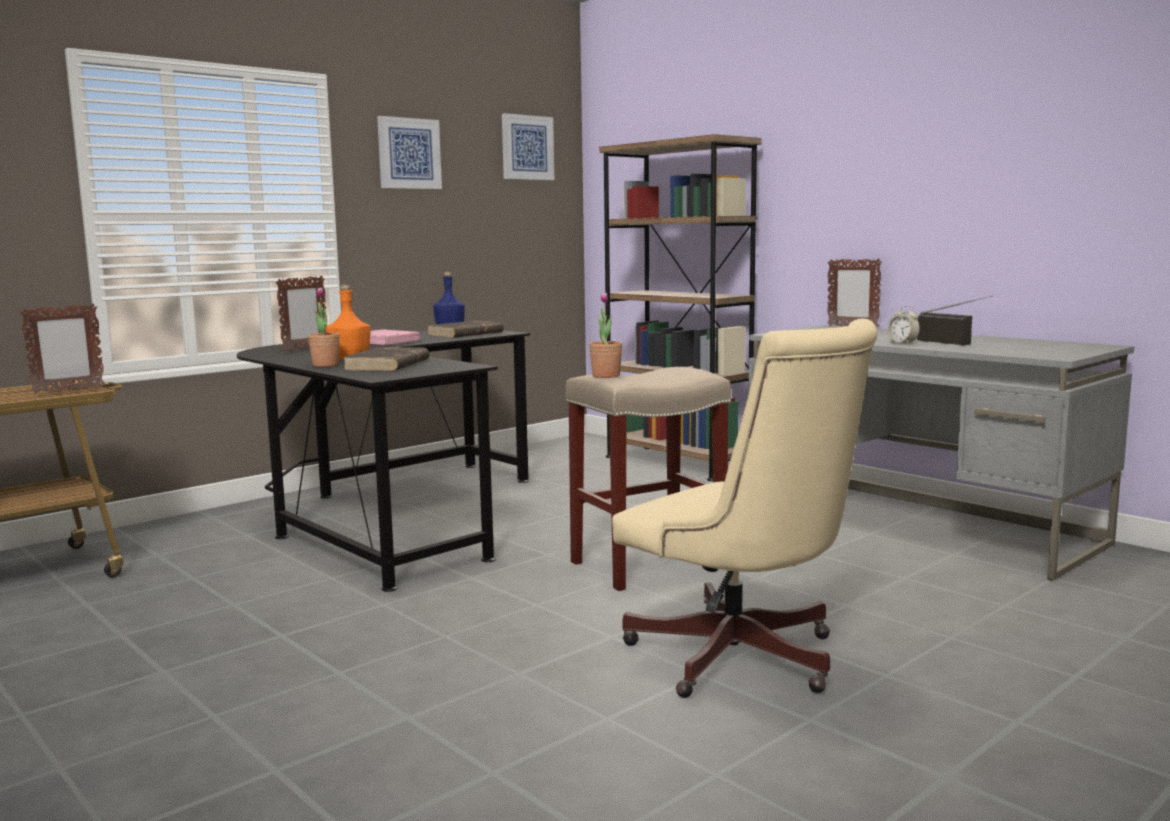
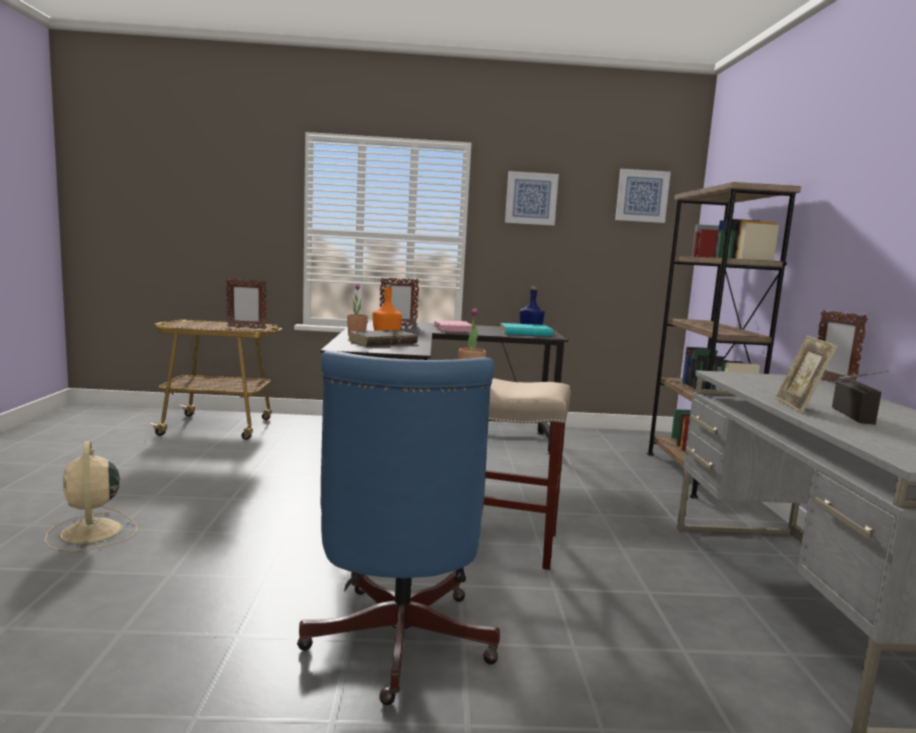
camera: 40 degrees right, 0 degrees up
(188, 734) = (91, 533): none -> beige fan
(465, 334) = (524, 333): brown book -> turquoise book
(744, 661) = (397, 647): beige office chair -> blue office chair
(903, 343) = (799, 406): alarm clock -> picture frame

